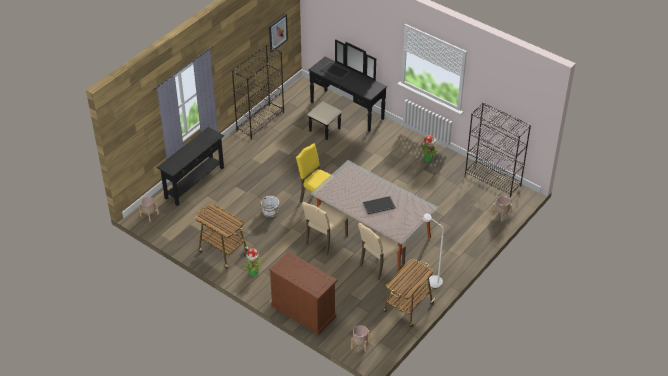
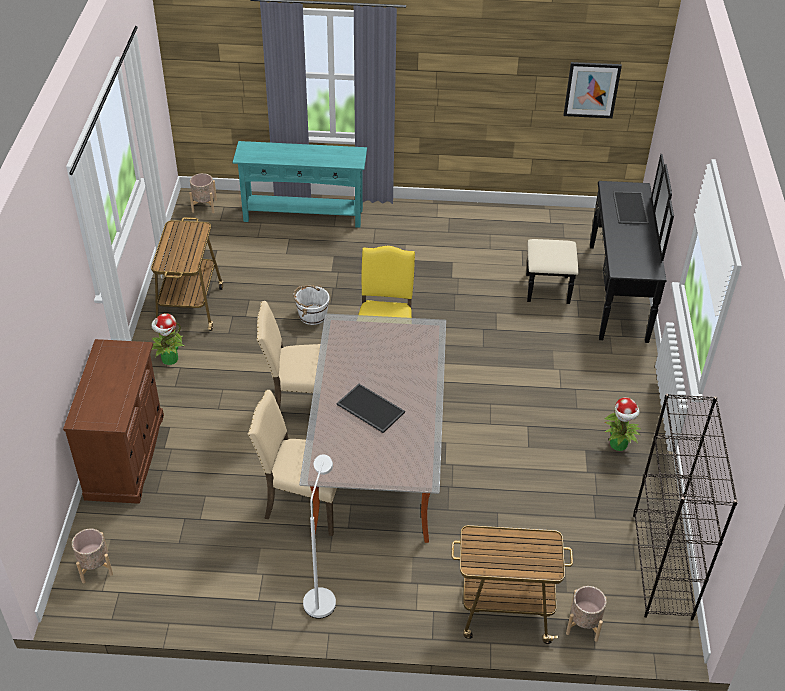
camera: 55 degrees right, 0 degrees up
(194, 182) = (303, 215): black console table -> turquoise console table
(260, 121) = (491, 216): black bookcase -> none
(407, 308) = (226, 594): cart -> cart (504, 610)

